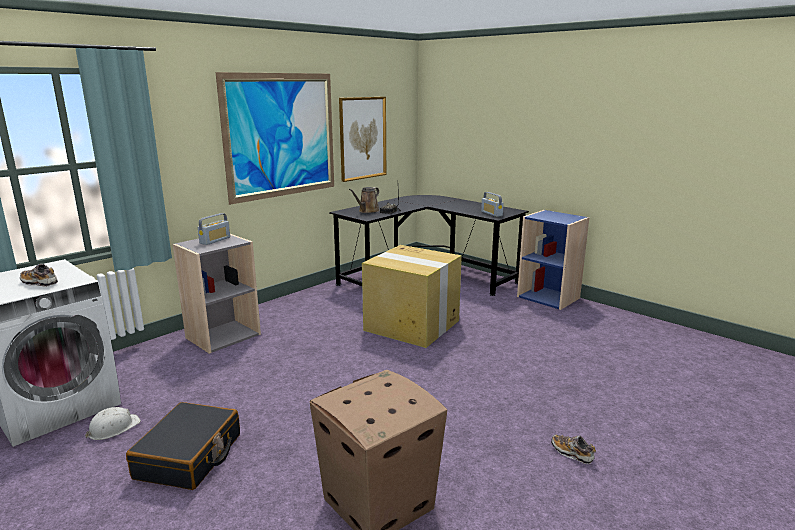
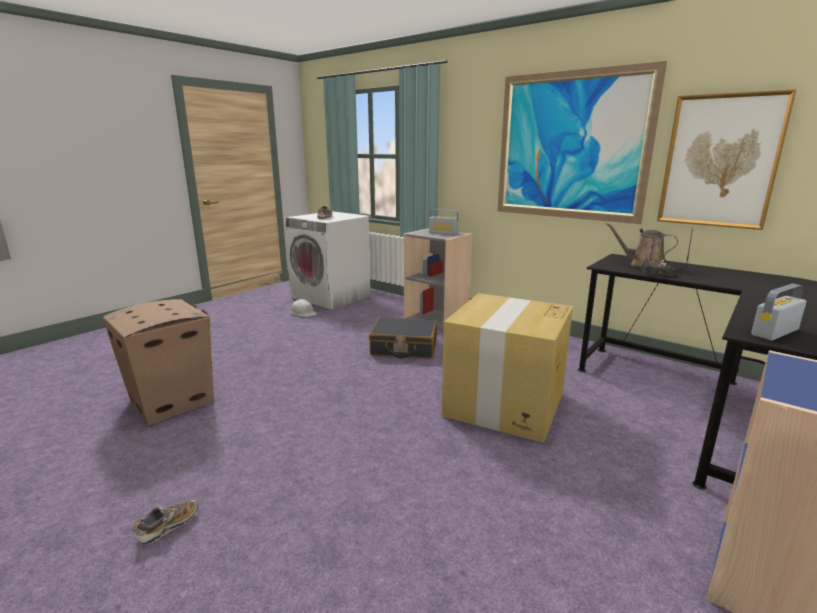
camera: 85 degrees right, 0 degrees up
(189, 456) = (264, 335): black suitcase -> black suitcase (404, 347)

